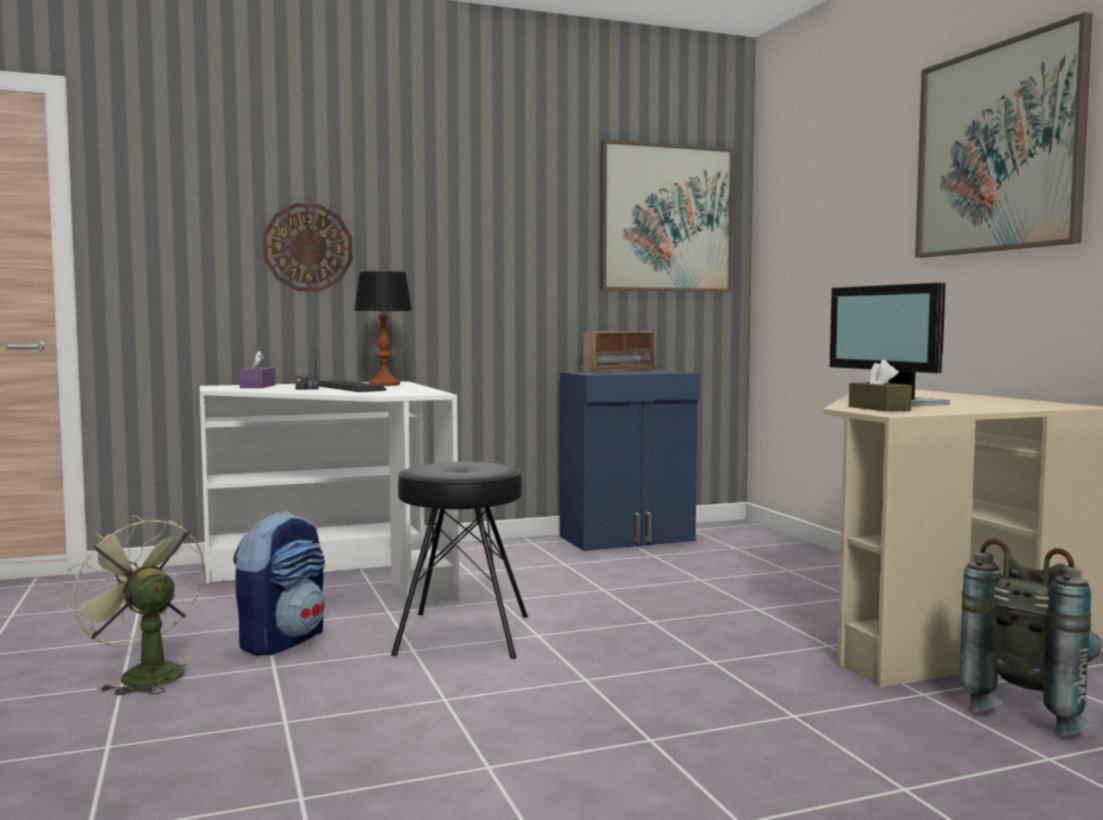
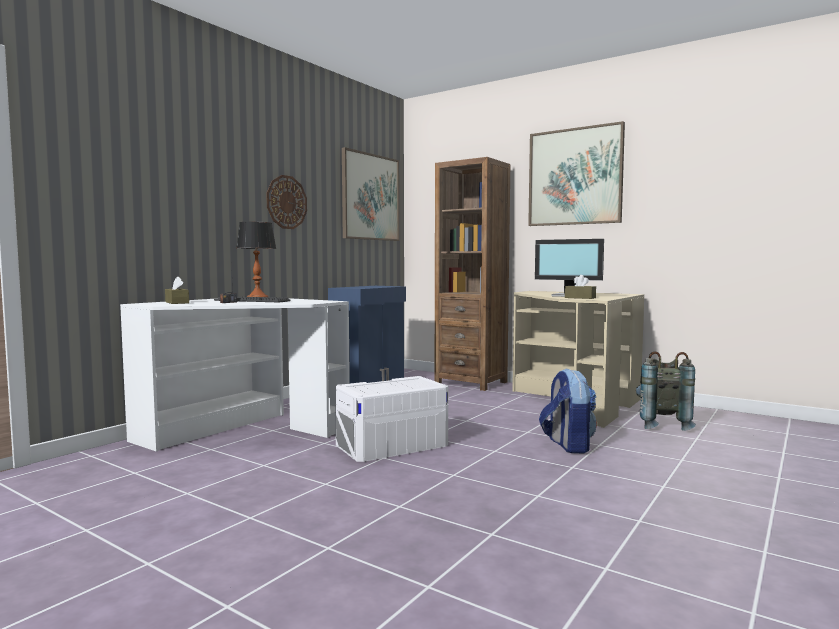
camera: 35 degrees left, 0 degrees up
(143, 674) = (250, 508): green fan -> none
(258, 386) = (177, 302): purple tissue box -> brown tissue box
(282, 641) = (296, 470): backpack -> backpack (567, 445)
(308, 247) = (187, 202): wall clock -> wall clock (286, 202)
(462, 635) = (391, 445): black stool -> white storage box
(618, 371) = (360, 286): radio -> none
(806, 560) = (471, 383): none -> brown bookcase

